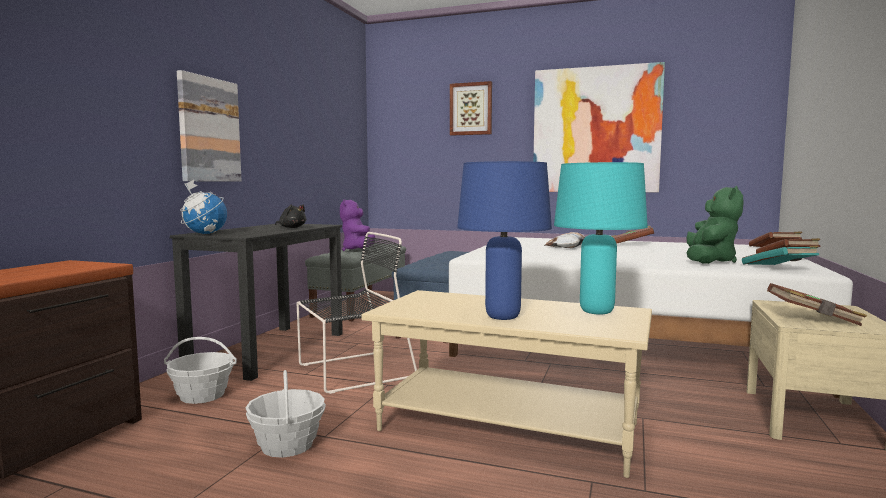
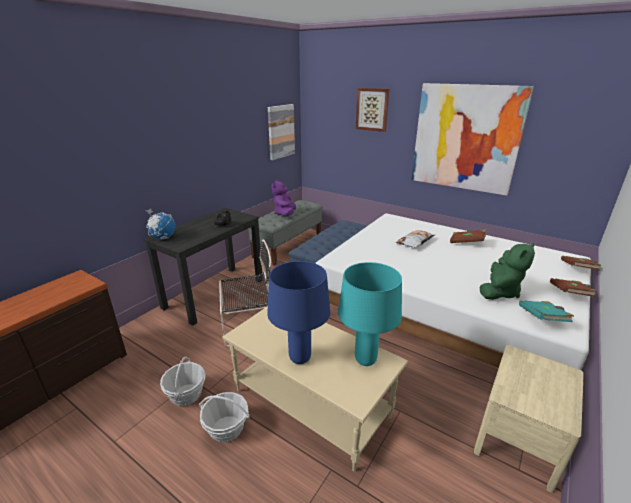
camera: 15 degrees right, 20 degrees up
(202, 395) = (163, 336): basket -> basket (227, 429)
(208, 130) = (165, 163): picture -> picture (280, 131)
(813, 319) = (525, 390): brown book -> none

